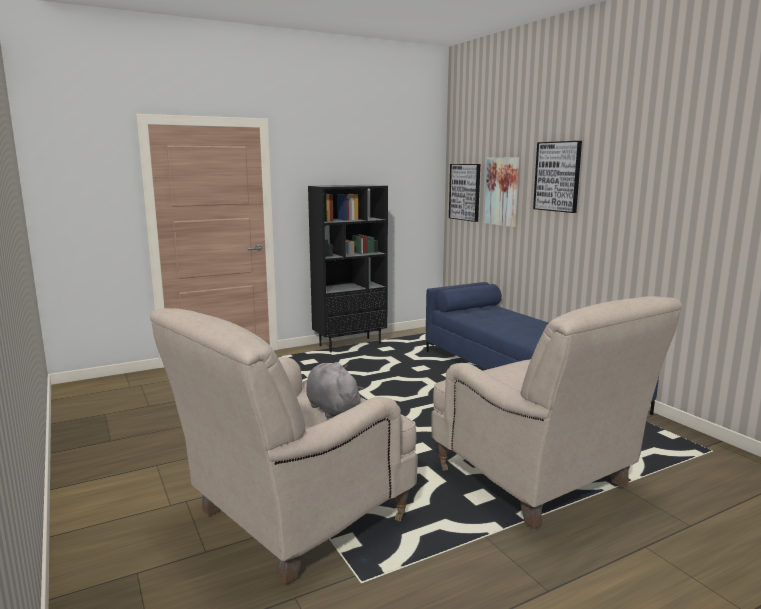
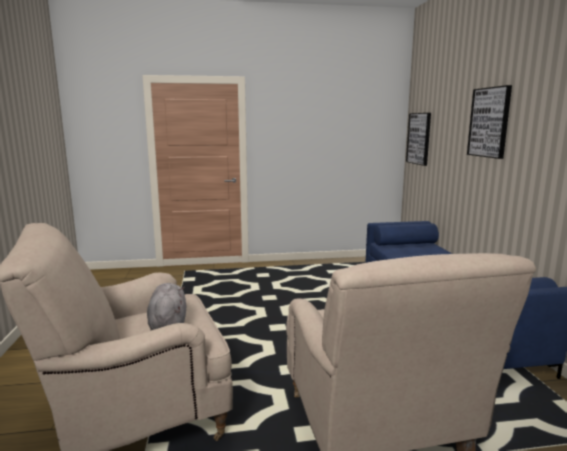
camera: 20 degrees right, 0 degrees up
(350, 345) = (306, 264): black bookcase -> none
(502, 191) = (445, 138): picture -> none

